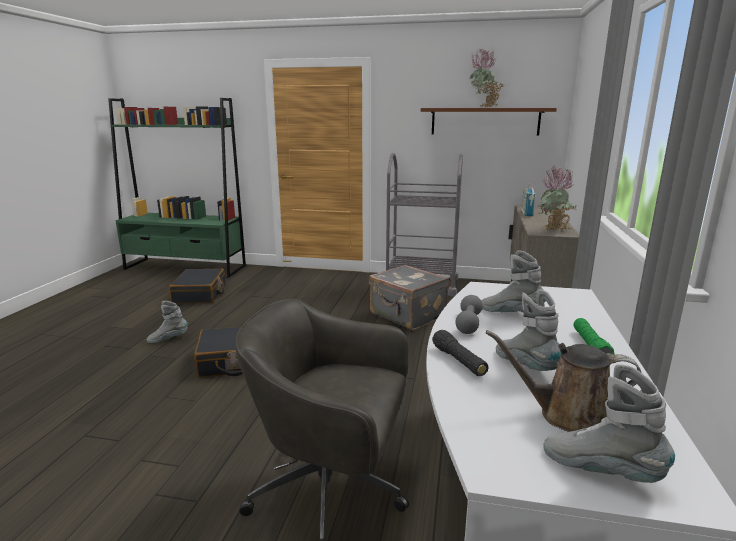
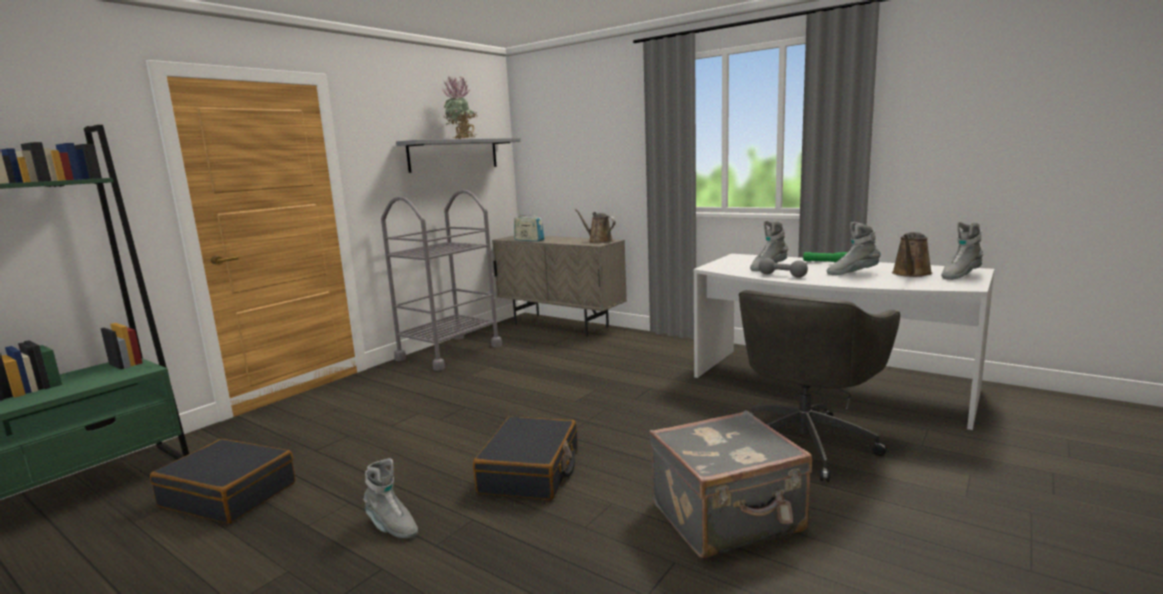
camera: 65 degrees left, 5 degrees down
(168, 339) = (391, 527): grey boot -> grey boot turned 60 degrees counterclockwise
(407, 316) = (519, 370): grey suitcase -> grey suitcase (728, 518)
(459, 361) = (844, 281): black flashlight -> none
(485, 121) = (454, 155): brown shelf -> grey shelf
(554, 231) = (598, 241): potted plant -> brown watering can

